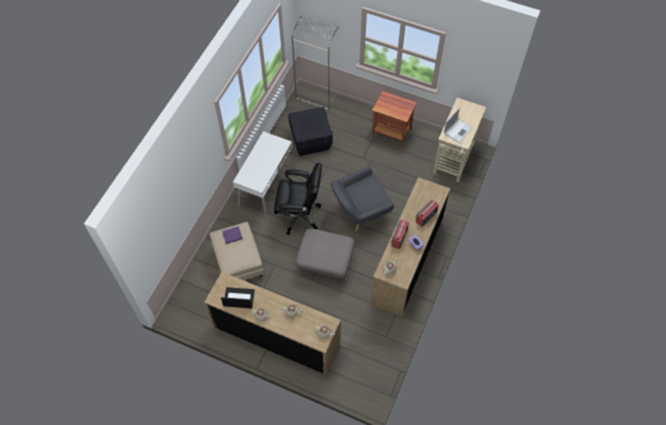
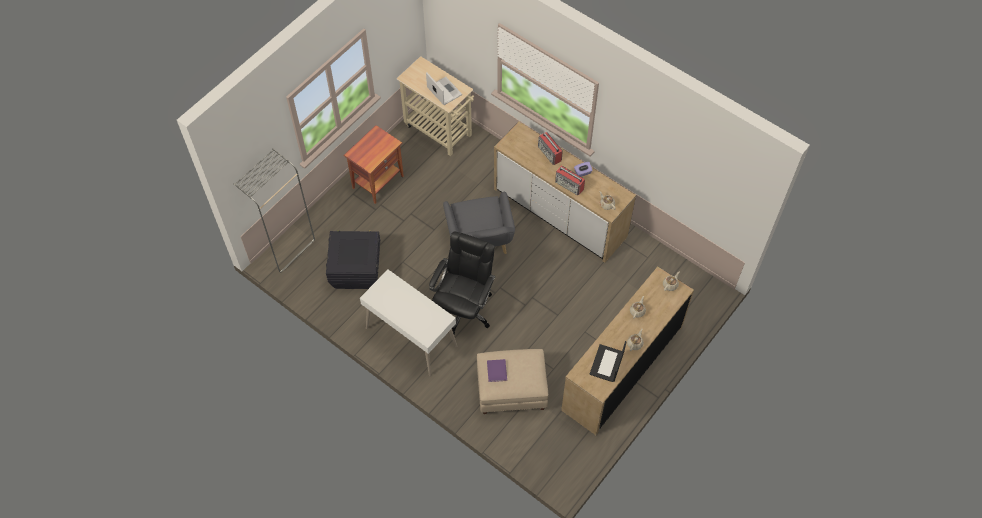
camera: 75 degrees left, 0 degrees up
(325, 263) = (539, 296): grey ottoman -> none

